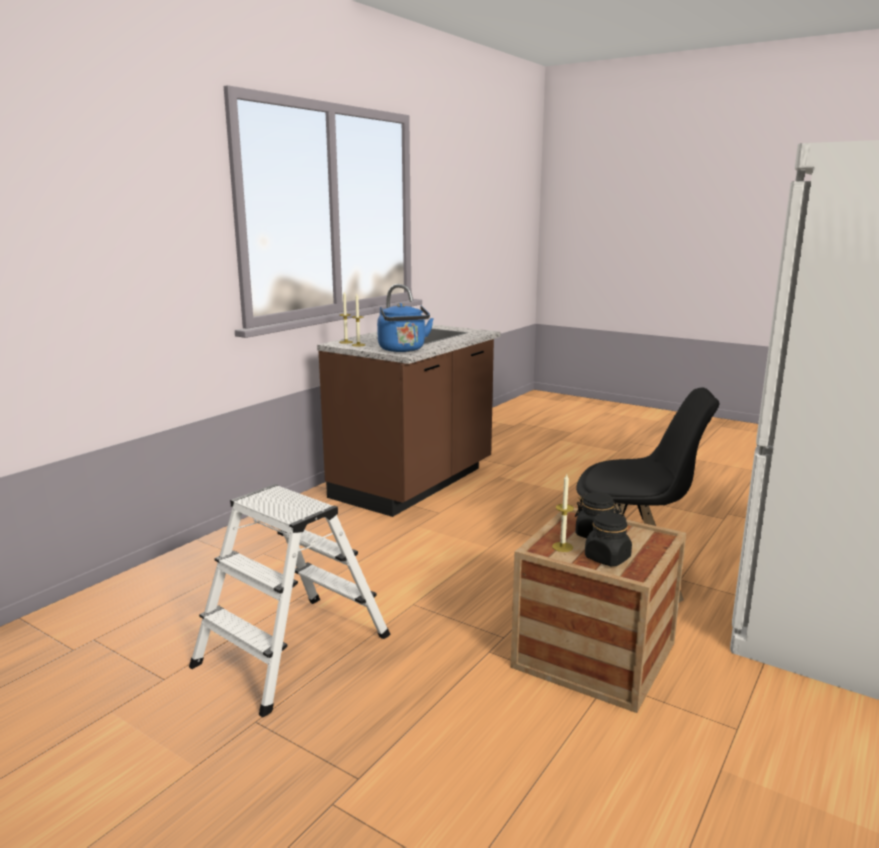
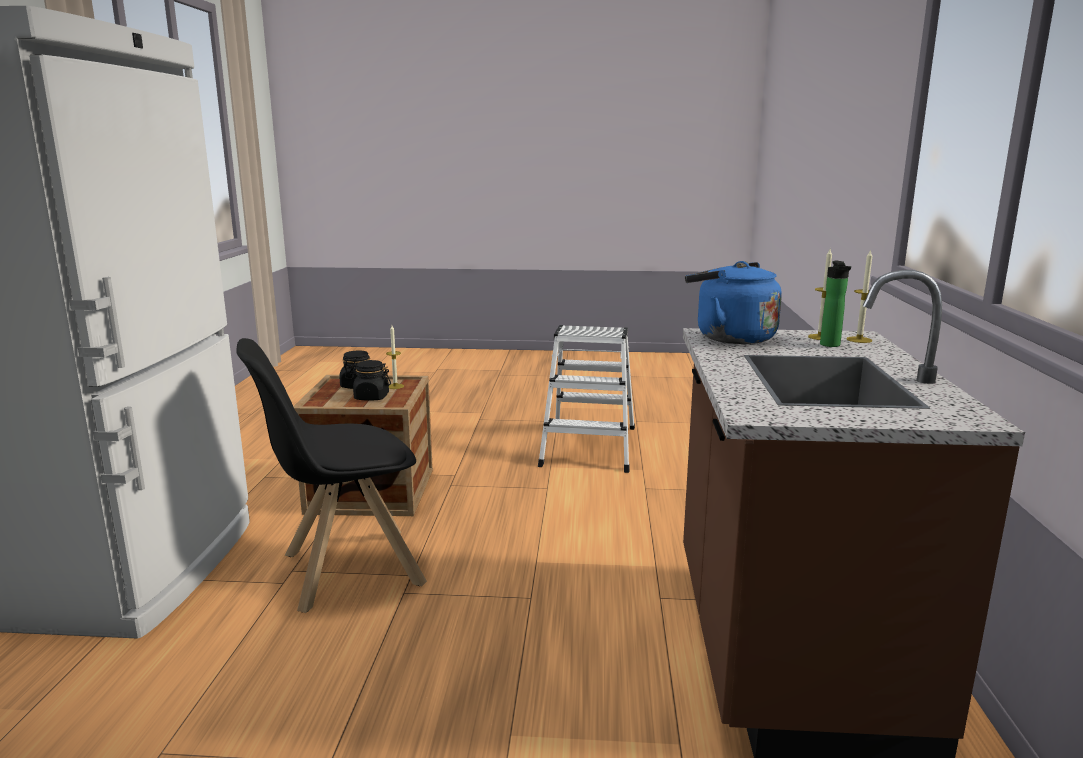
camera: 150 degrees right, 0 degrees up
(370, 342) = (831, 345): none -> bottle

